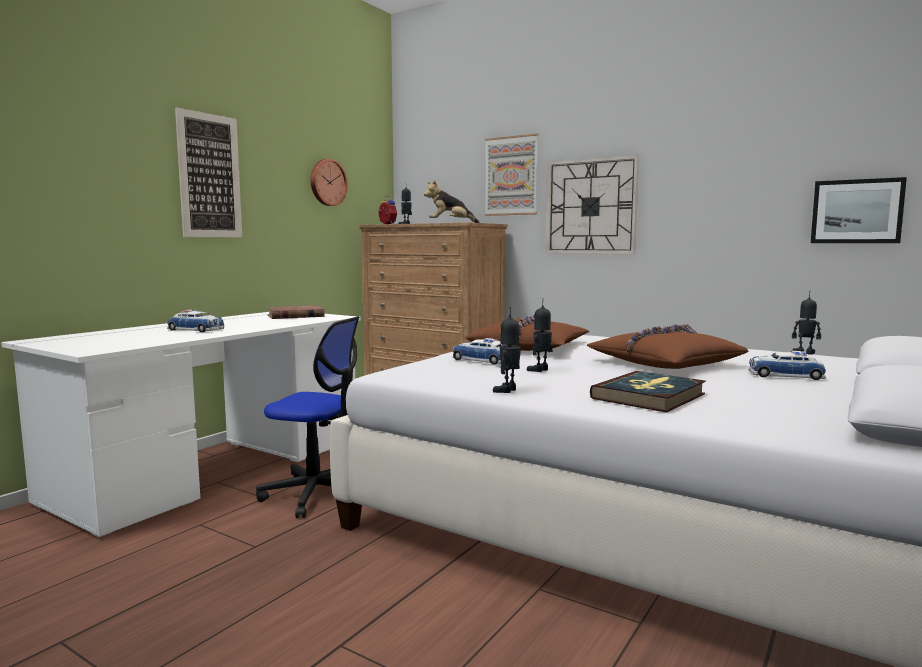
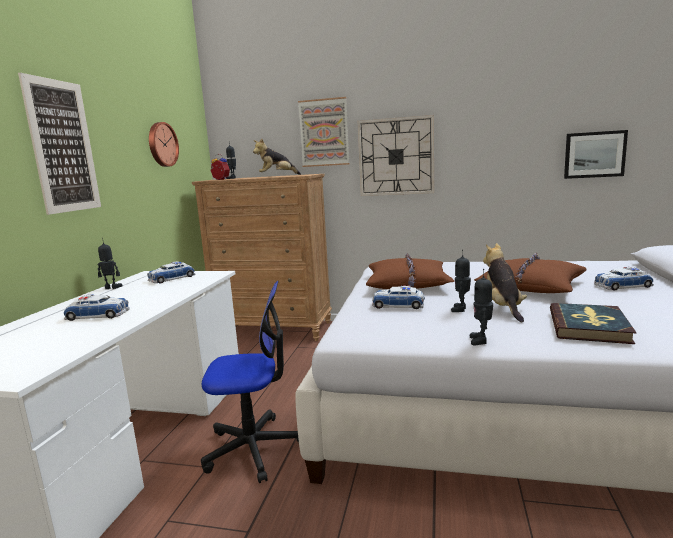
camera: 20 degrees left, 5 degrees up
(295, 316) = (172, 278): brown book -> toy car
(589, 374) = (503, 307): none -> plush toy
(804, 353) = (589, 261): toy robot -> toy robot (111, 288)

